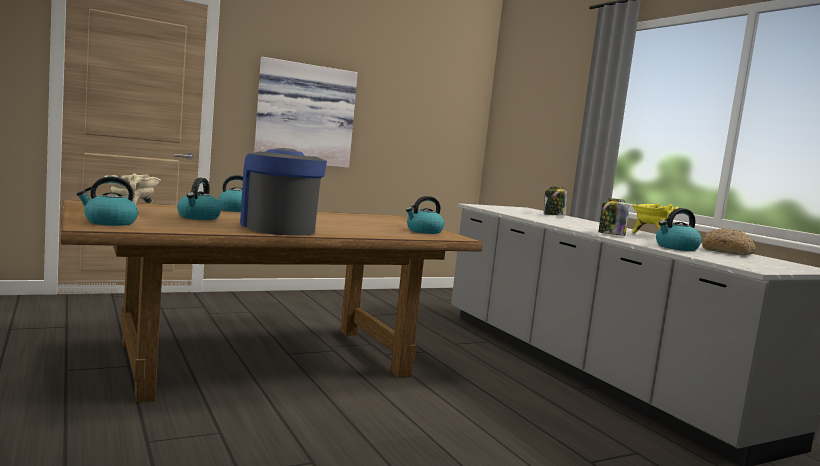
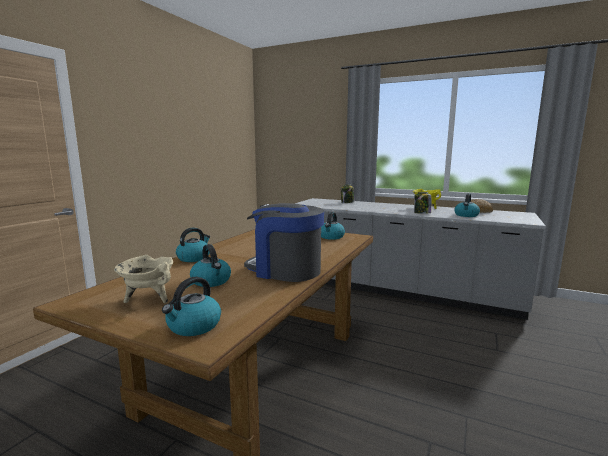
camera: 35 degrees left, 5 degrees up
(304, 114) = (152, 155): picture -> none

